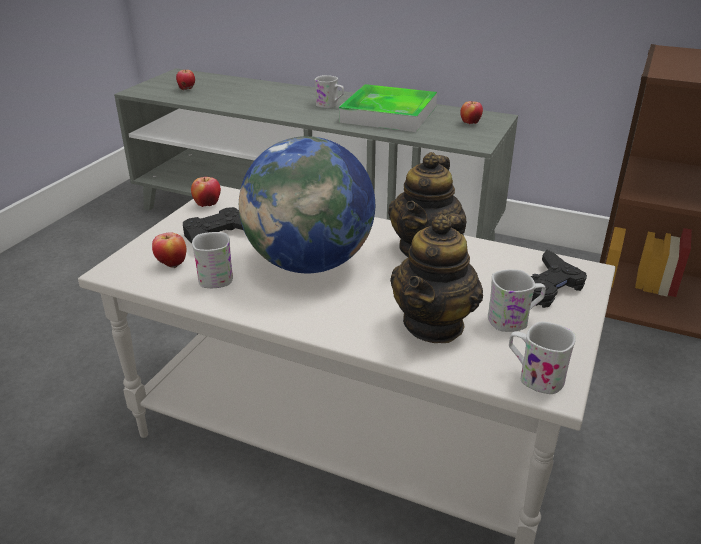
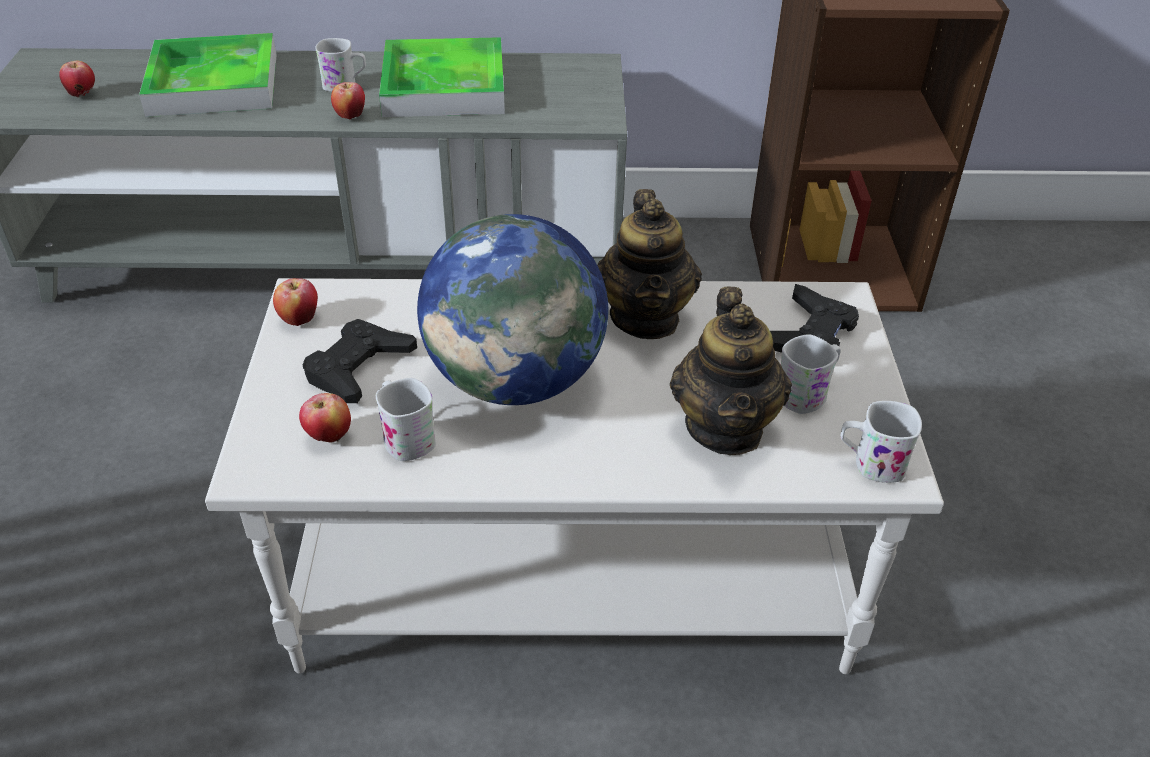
camera: 25 degrees left, 10 degrees up
(258, 95) = (214, 84): none -> tray
(470, 123) = (568, 83): apple -> apple (350, 116)

